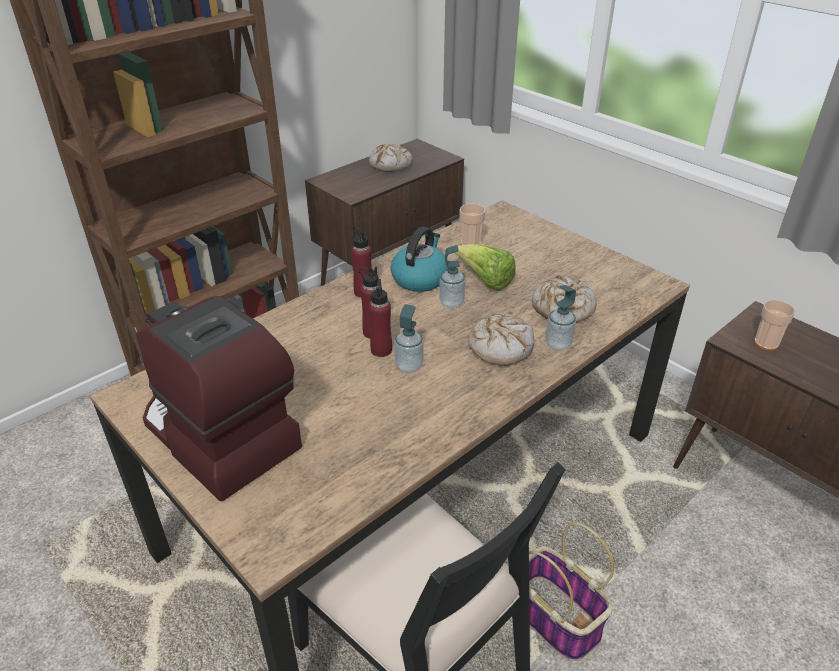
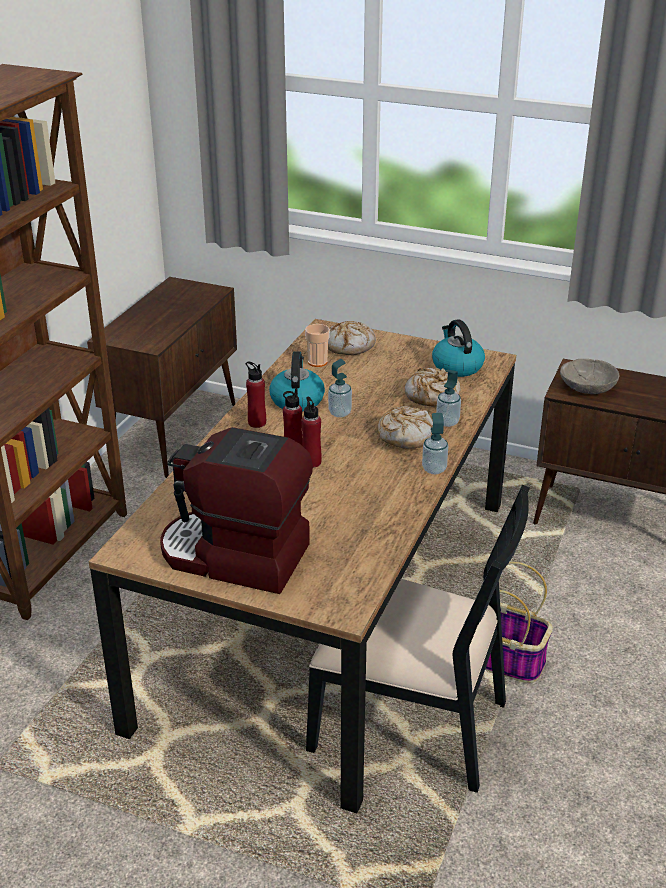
camera: 25 degrees left, 5 degrees down
(391, 165) = (165, 308): bread -> bread (350, 345)
(409, 366) = (344, 467): soap dispenser -> soap dispenser (434, 469)
(485, 281) = (354, 389): lettuce -> none
(612, 282) = (456, 366): none -> kettle
(766, 343) = (588, 388): cup -> grey bowl

